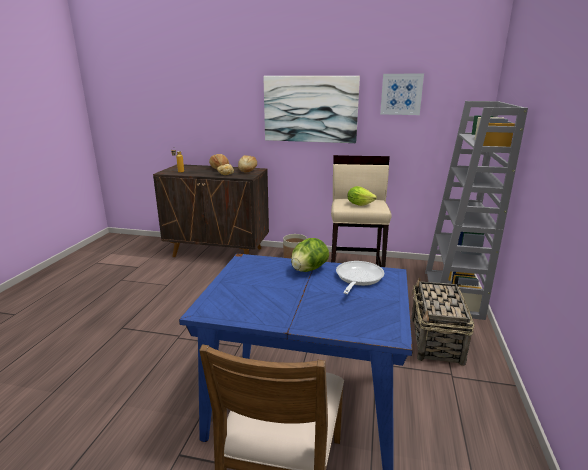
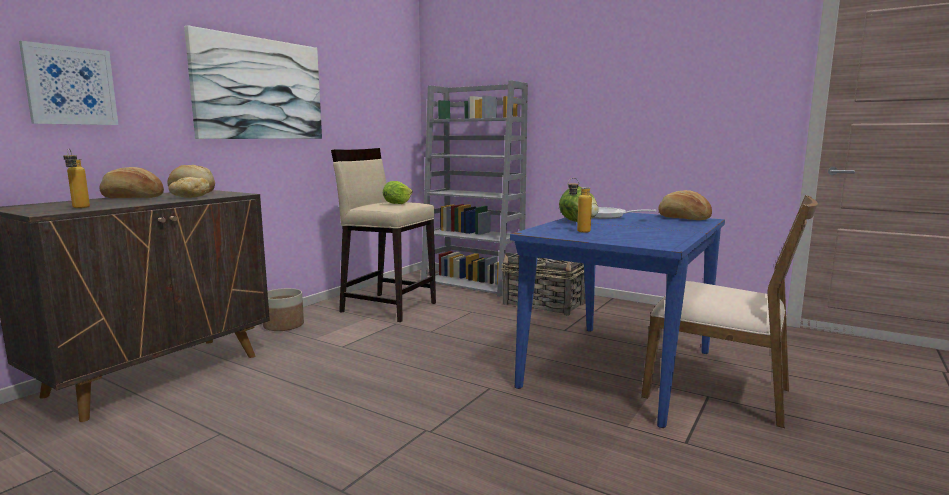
camera: 70 degrees left, 10 degrees down
(257, 273) = (578, 231): none -> bottle
(388, 320) = (683, 218): none -> bread
(401, 94) = (354, 77): picture -> picture (70, 86)

